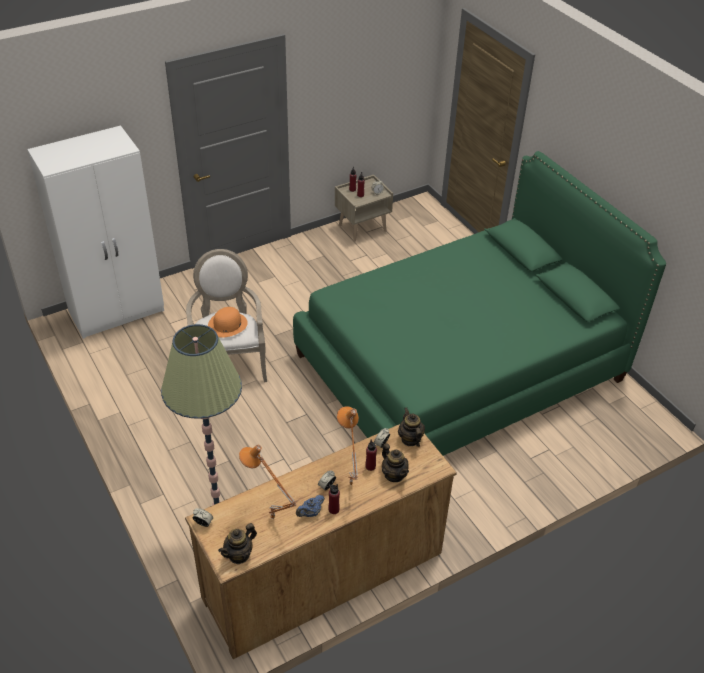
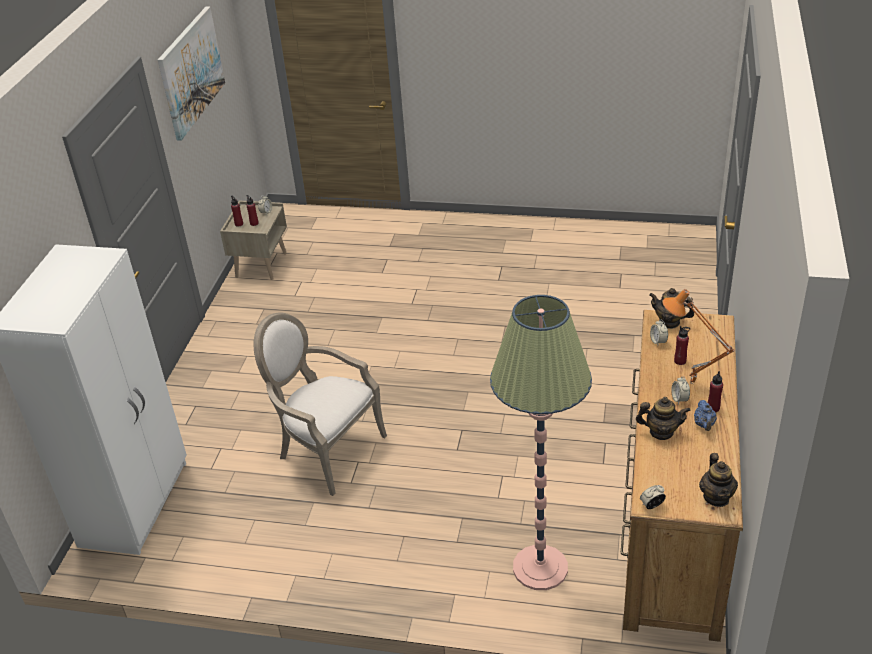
camera: 45 degrees left, 5 degrees down
(227, 325) = (326, 396): orange hat -> none
(271, 520) = (689, 455): orange table lamp -> none
(352, 63) = (191, 72): none -> picture
(394, 475) = (704, 351): teapot -> teapot (661, 432)
(460, 367) = (515, 303): green bed -> none

